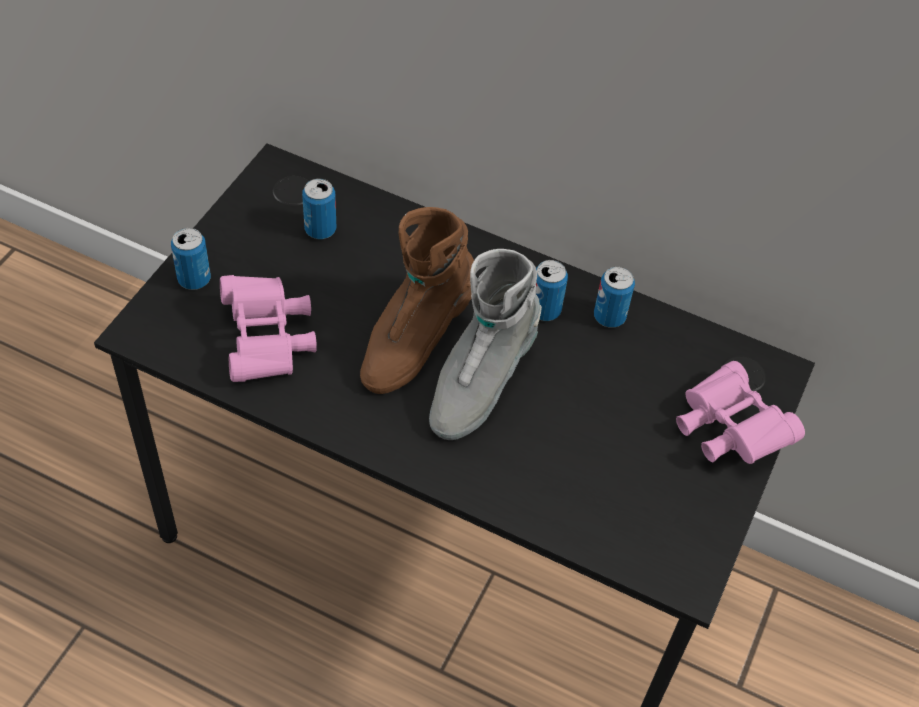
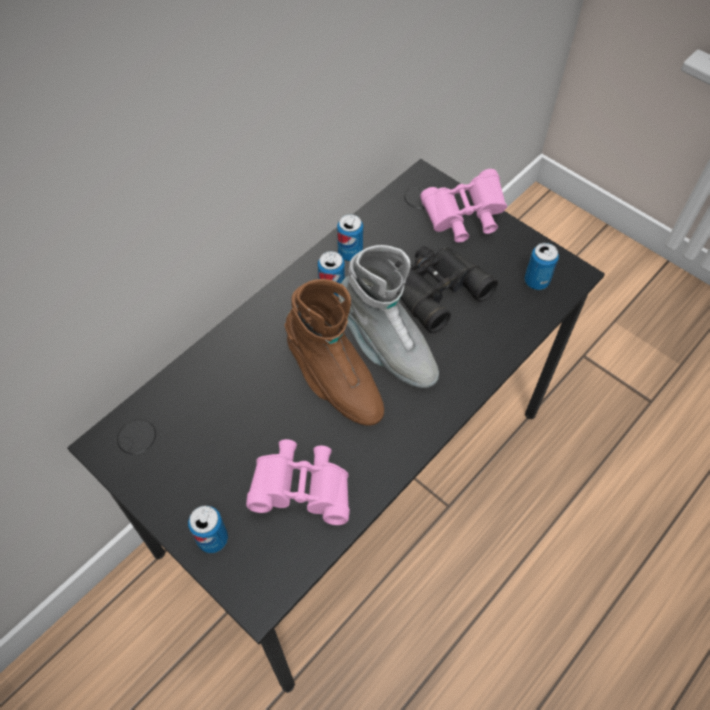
camera: 70 degrees left, 5 degrees up
(320, 230) = (192, 424): can -> can (536, 281)
(591, 417) = (435, 289): none -> black binoculars

